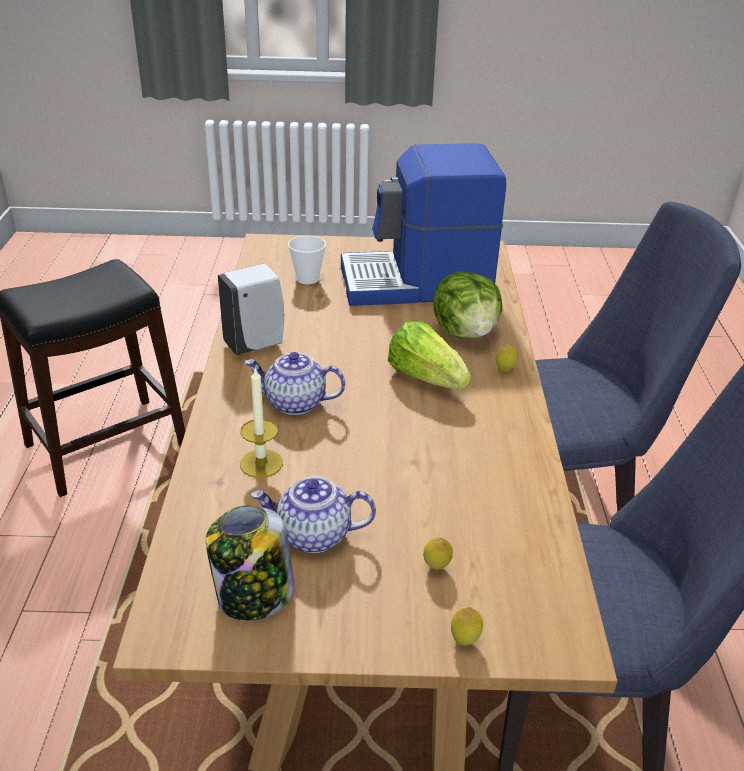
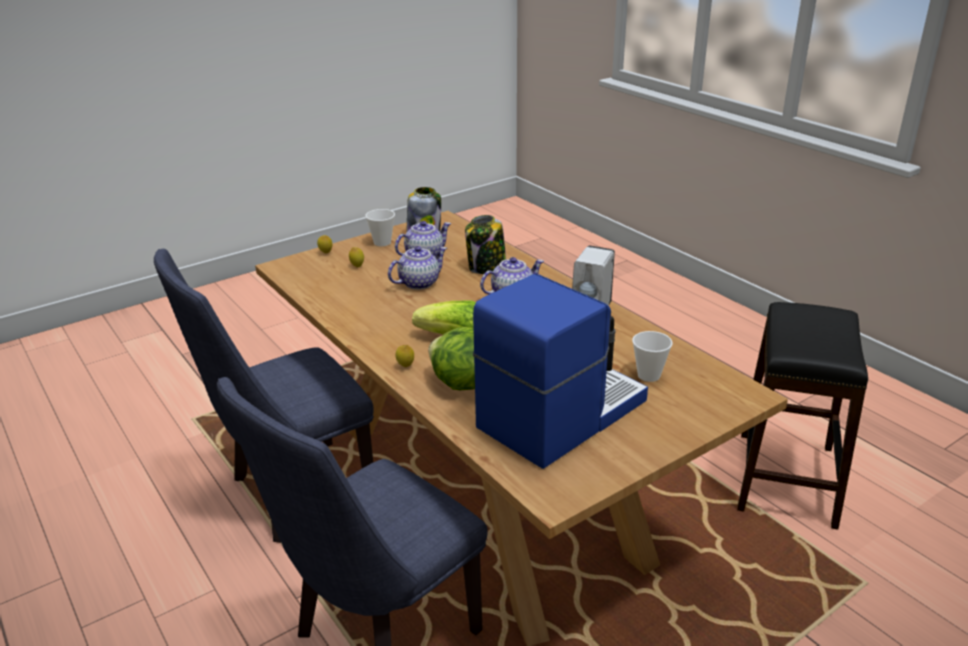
camera: 145 degrees right, 5 degrees down
(261, 463) = (486, 267): candle -> jar
(342, 616) = (382, 242): none -> cup
(380, 480) = (419, 283): none -> teapot

